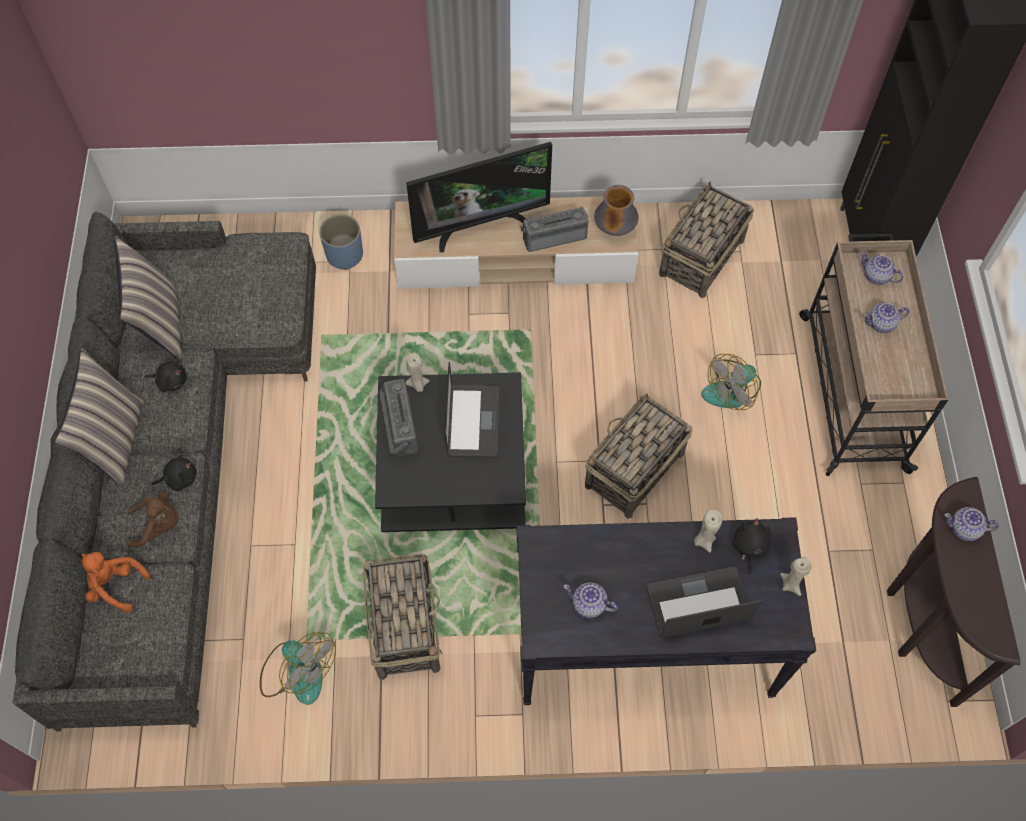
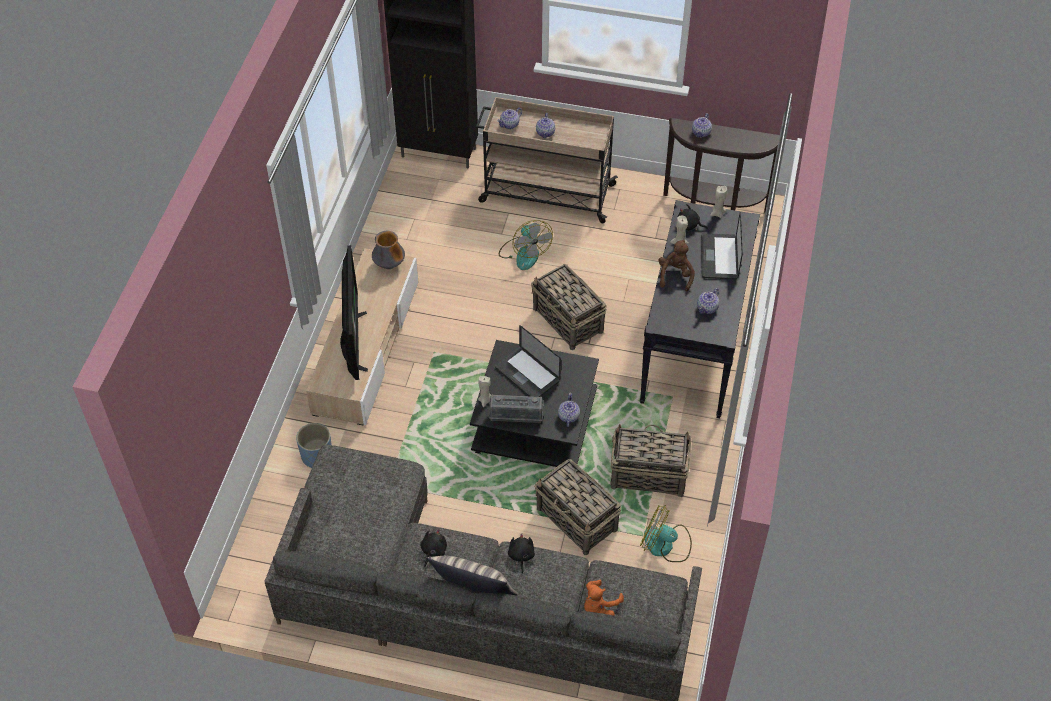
camera: 75 degrees left, 10 degrees down
(158, 526) = (558, 573): brown plush toy -> brown plush toy (675, 275)
(160, 323) = (374, 553): pillow -> none
(298, 672) = (665, 545): fan -> fan turned 120 degrees counterclockwise
(416, 487) = (568, 416): none -> teapot
(473, 422) = (527, 374): laptop -> laptop turned 150 degrees counterclockwise
(554, 235) = (380, 301): radio -> none
(700, 258) = (411, 241): basket -> basket (577, 520)

